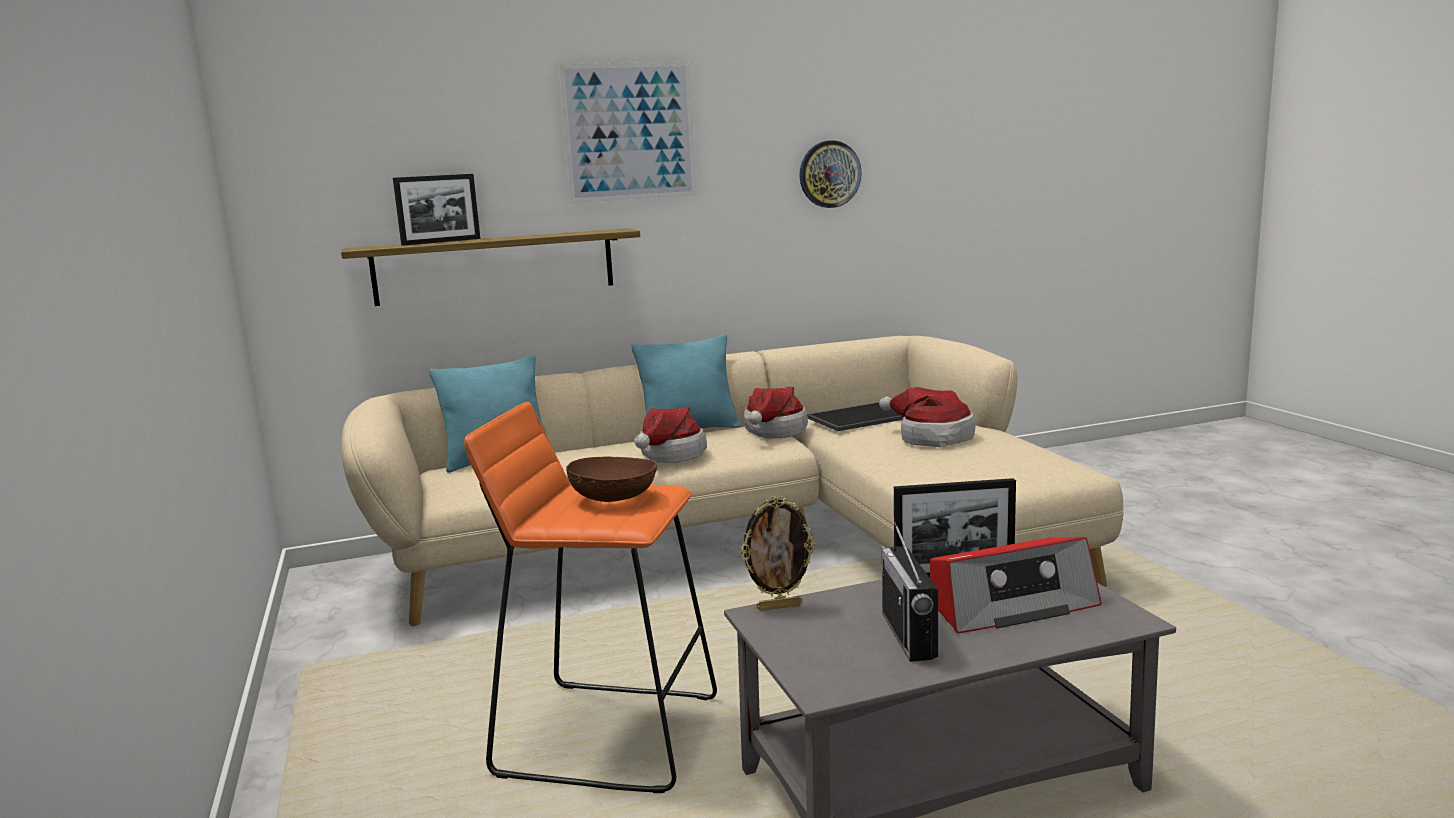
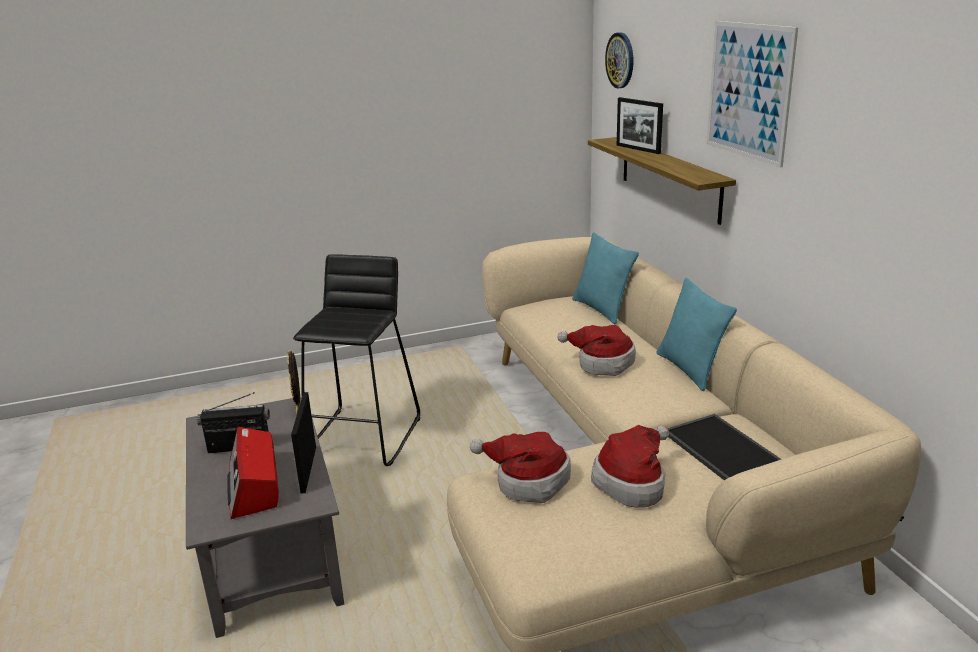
camera: 90 degrees right, 10 degrees up
(607, 734) = (364, 437): orange stool -> black stool
(614, 498) = (350, 321): brown bowl -> none
(773, 431) = (677, 405): hat -> hat (527, 481)
(829, 174) = (902, 188): wall clock -> wall clock (620, 60)

